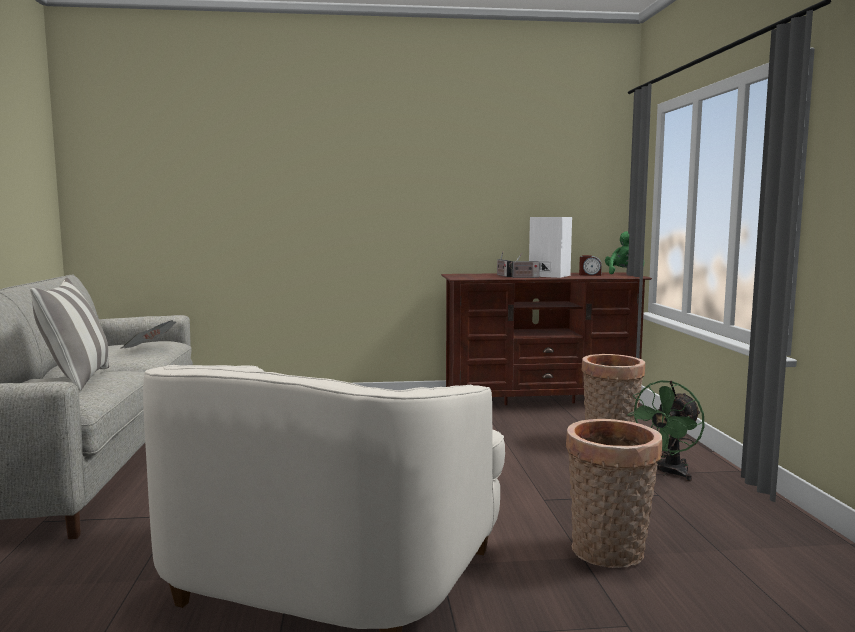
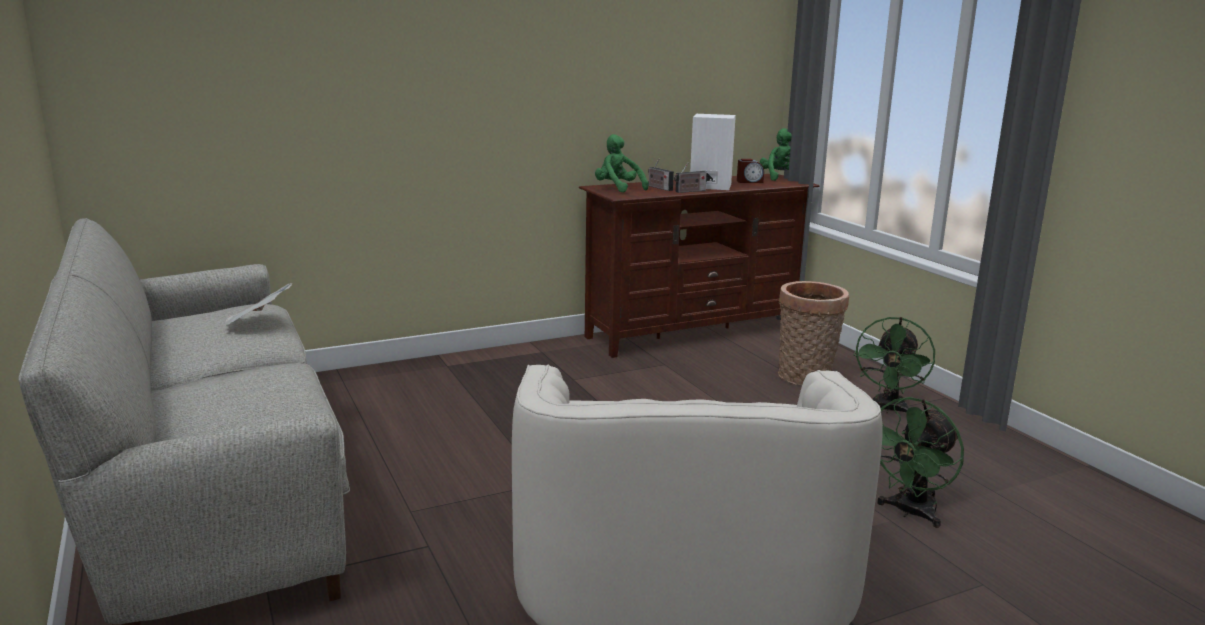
camera: 20 degrees left, 10 degrees up
(77, 380) = (243, 392): pillow -> none
(468, 275) = (618, 189): none -> green plush toy
(608, 554) = (909, 512): basket -> green fan

